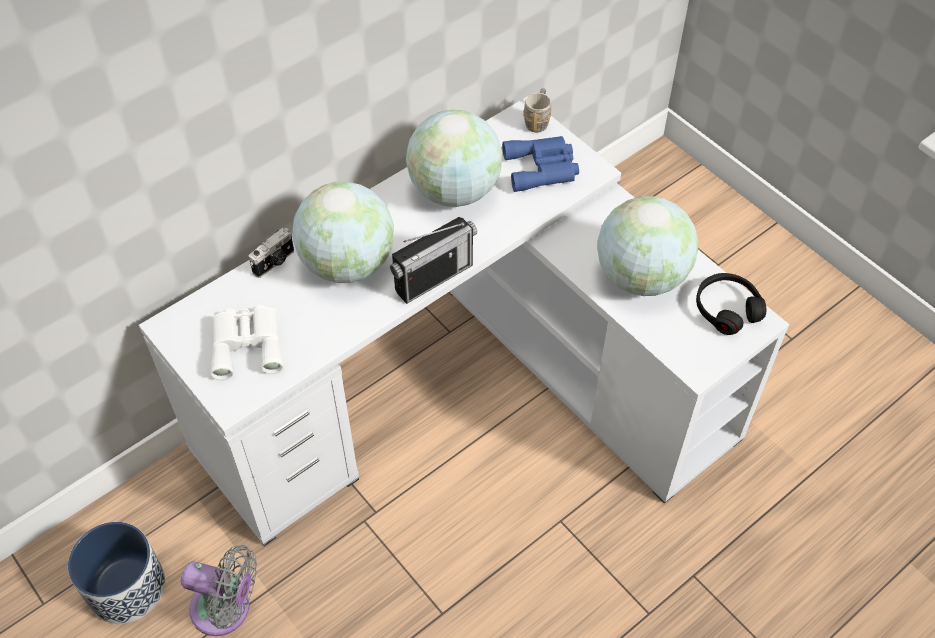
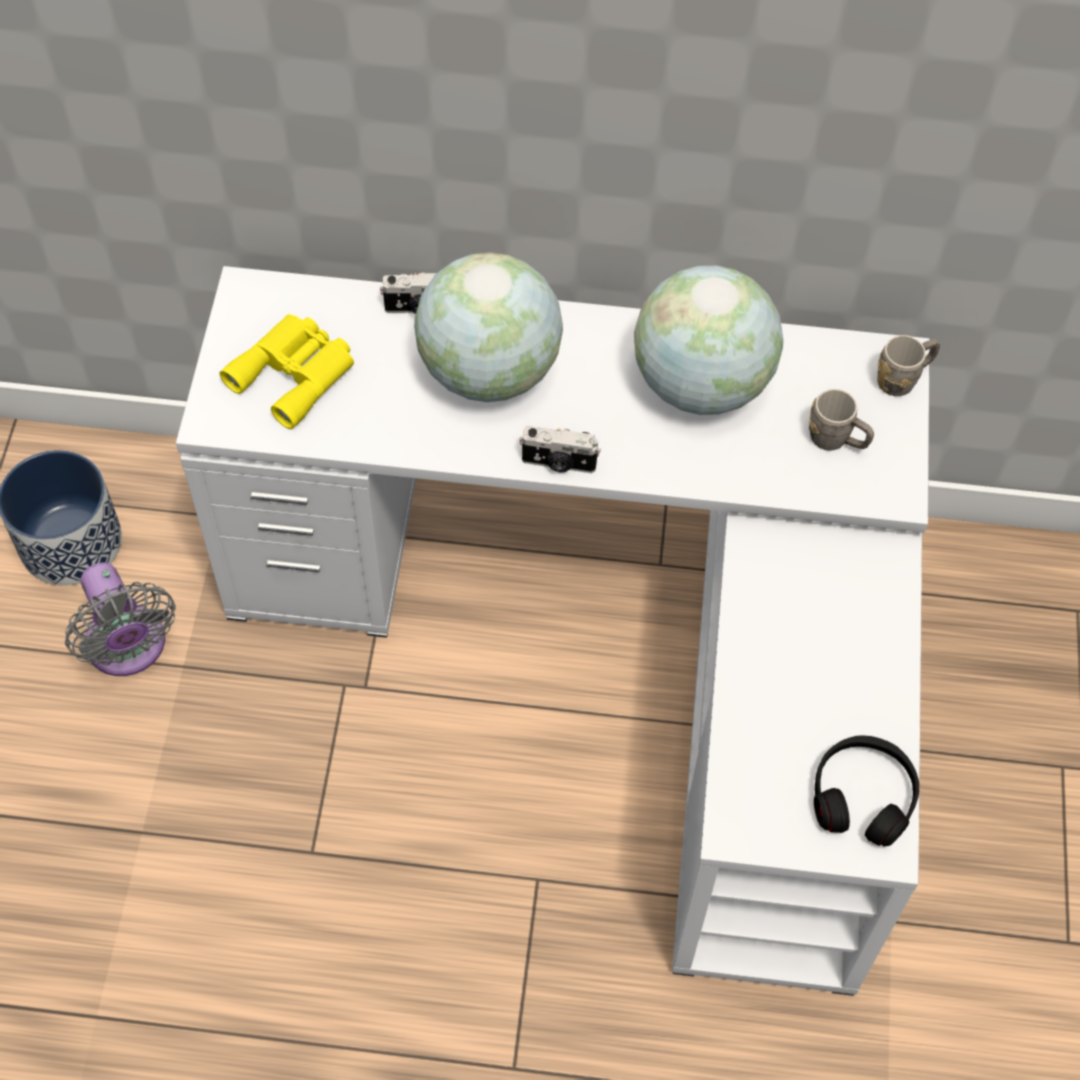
camera: 45 degrees right, 5 degrees up
(247, 344) = (296, 373): white binoculars -> yellow binoculars
(433, 278) = (558, 463): radio -> camera
(542, 168) = (836, 440): blue binoculars -> grey mug
(640, 277) = (806, 667): globe -> none

